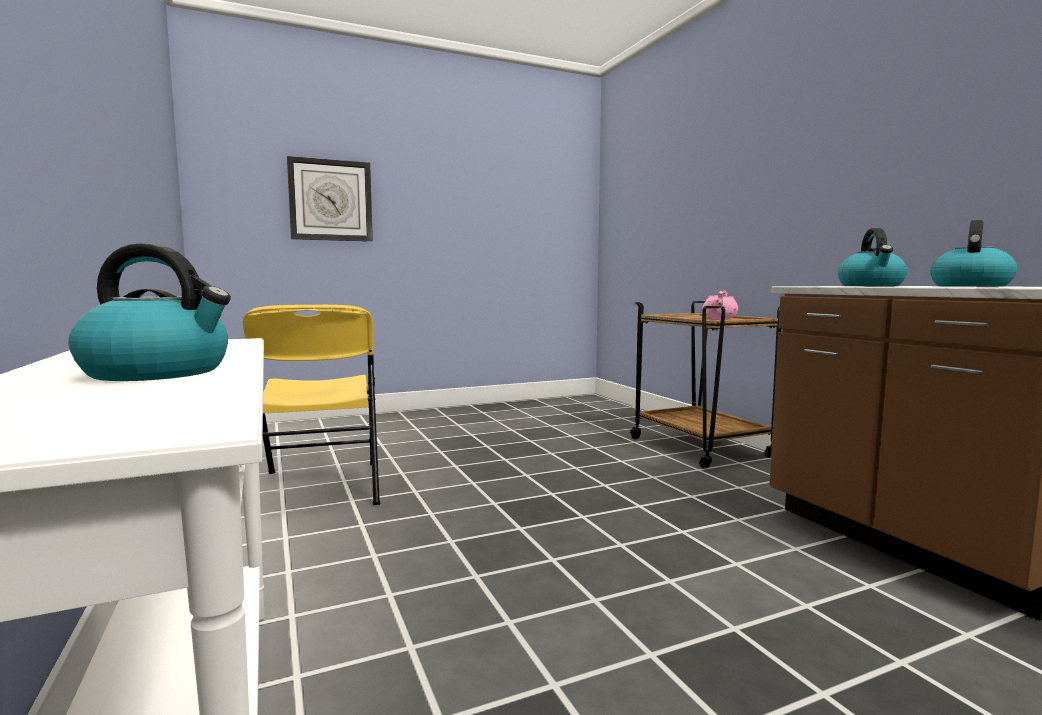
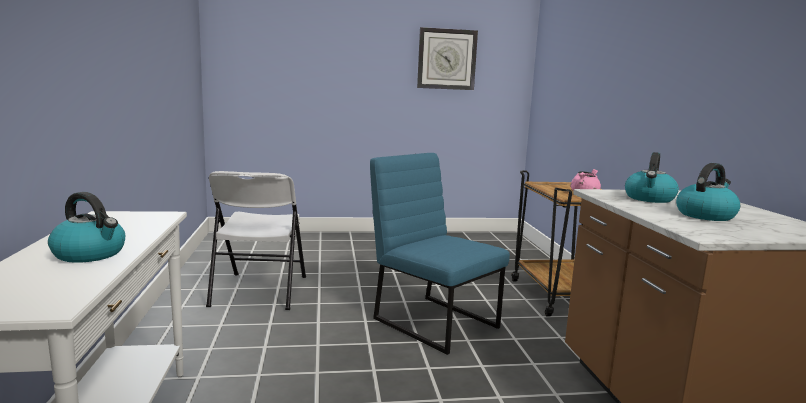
camera: 15 degrees right, 5 degrees up
(319, 488) = (259, 291): yellow chair -> white chair
(330, 200) = (305, 69): wall clock -> wall clock (446, 59)
(580, 491) = (433, 321): none -> blue chair

